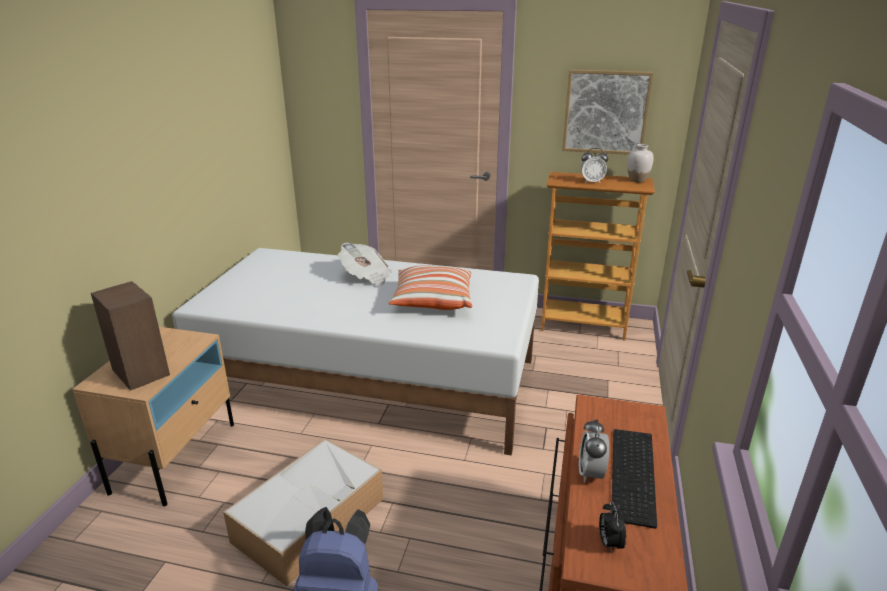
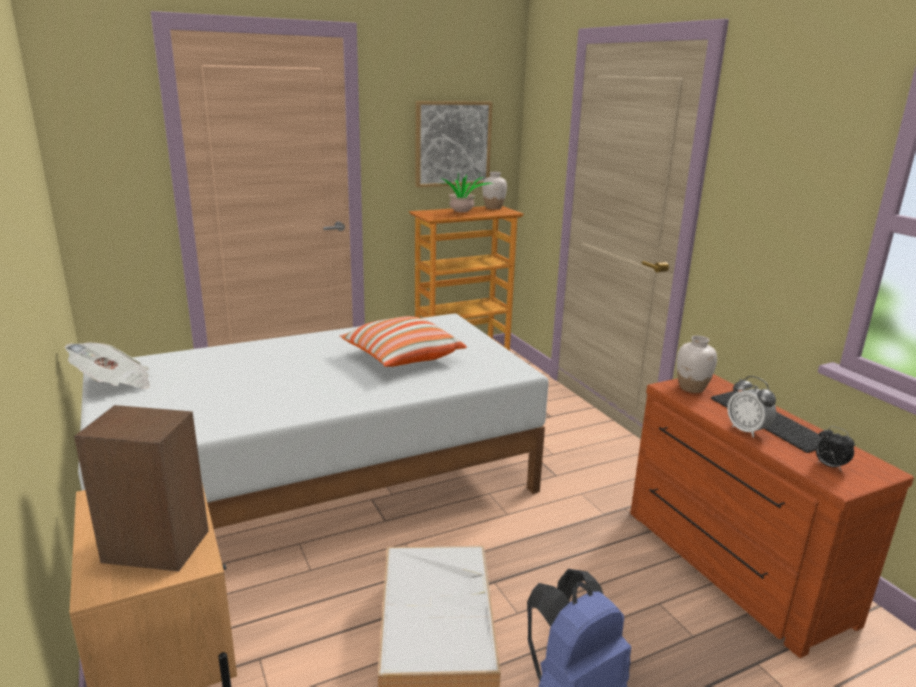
camera: 40 degrees left, 5 degrees down
(366, 276) = (292, 356): newspaper -> newspaper (114, 384)
(592, 182) = (462, 213): alarm clock -> potted plant
(613, 414) = (692, 388): none -> white vase

